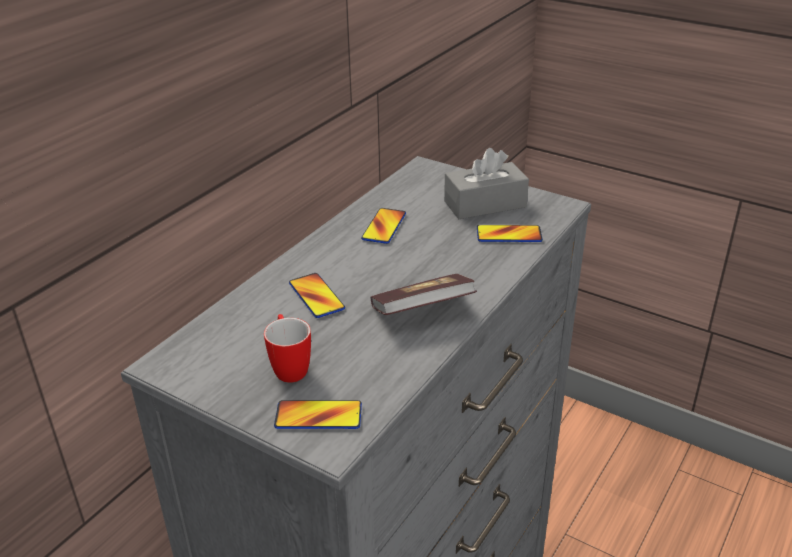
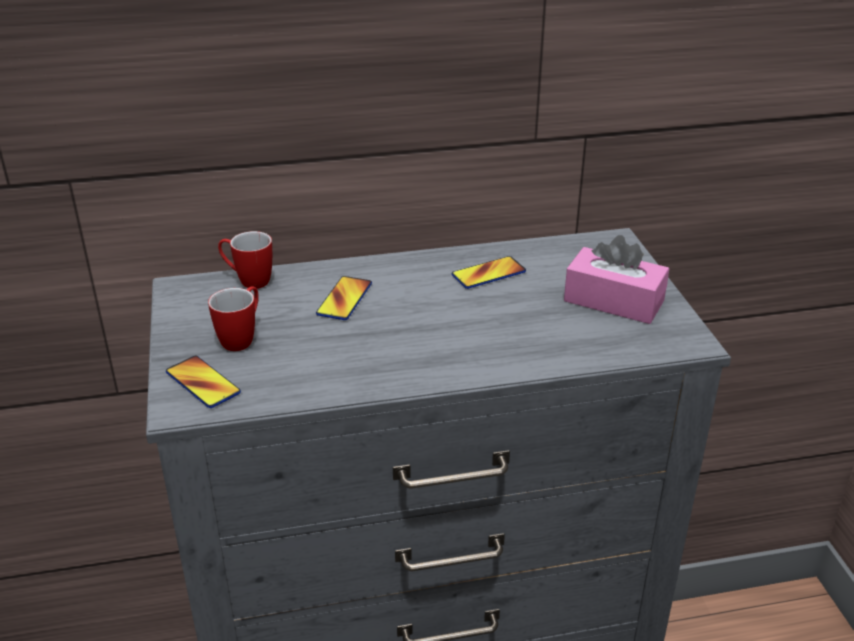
camera: 45 degrees right, 0 degrees up
(215, 326) = (248, 281): none -> mug
(422, 311) = (398, 357): book -> none
(485, 204) = (613, 301): grey tissue box -> pink tissue box
(509, 235) = (586, 339): phone -> none

